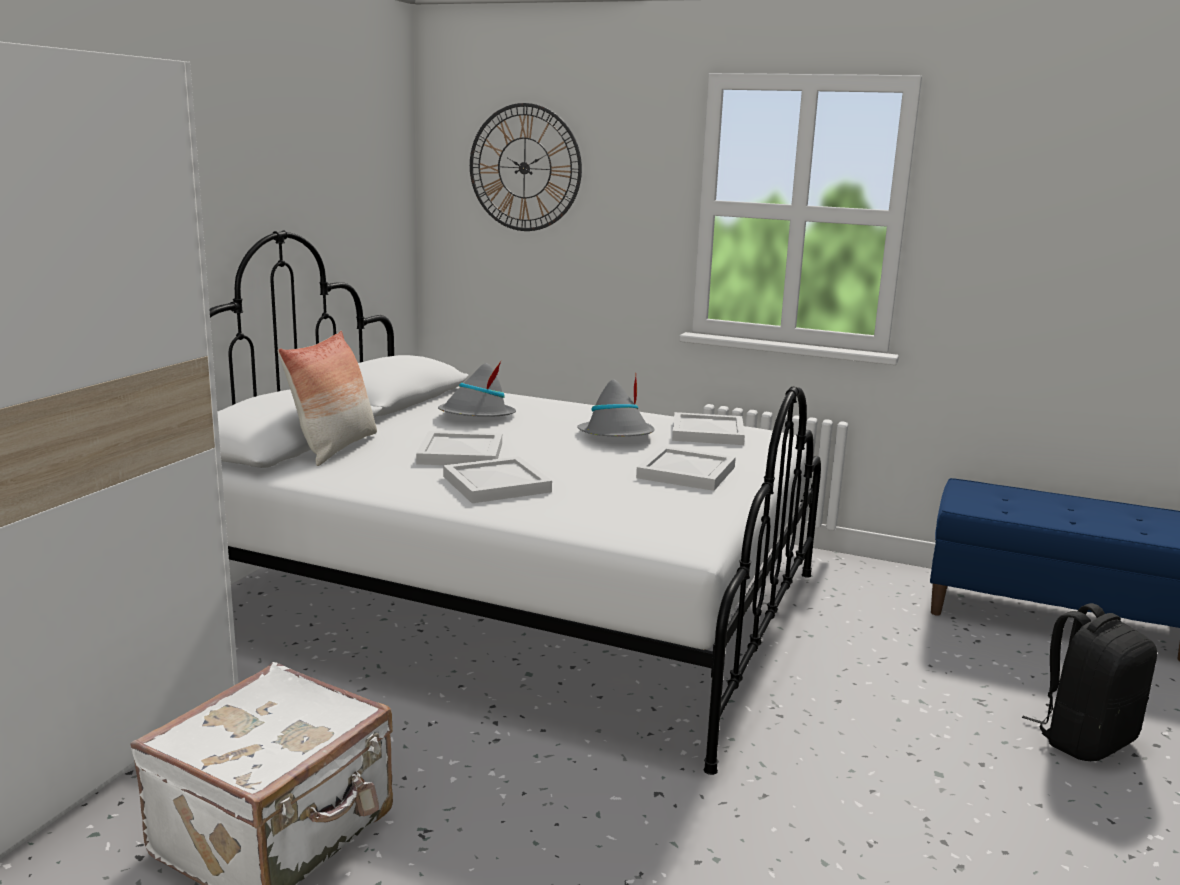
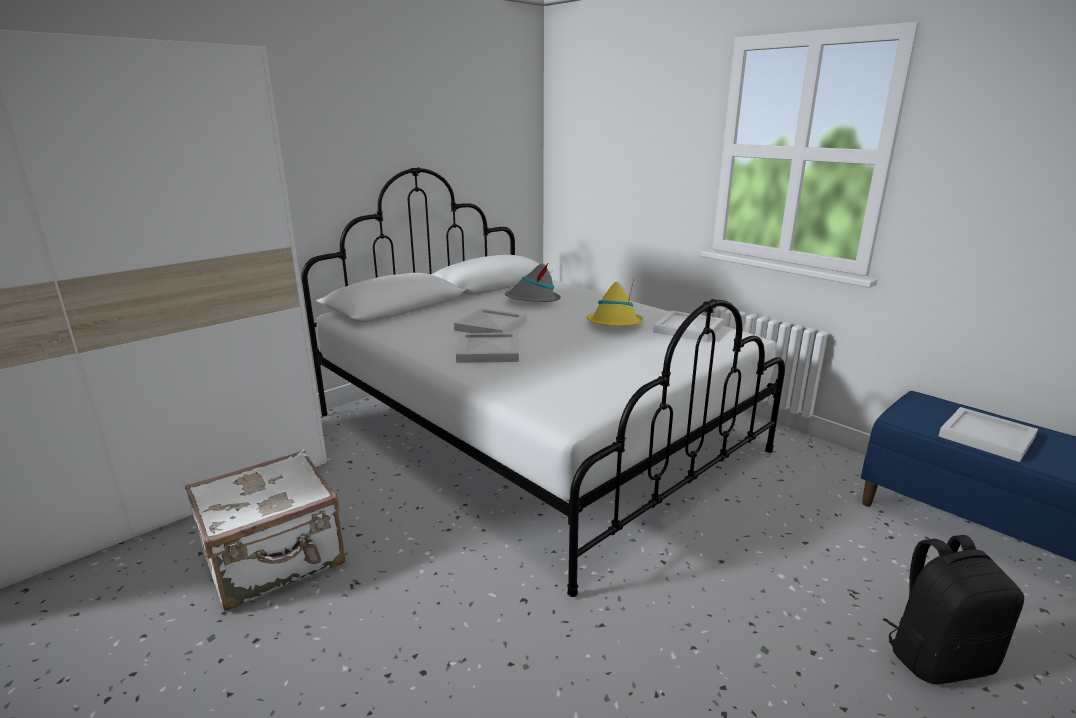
camera: 25 degrees right, 5 degrees up
(335, 448) = (419, 313): pillow -> none
(524, 168) = (606, 122): wall clock -> none
(617, 435) = (615, 324): grey hat -> yellow hat
(685, 472) = (635, 358): white tray -> white tray (985, 436)

